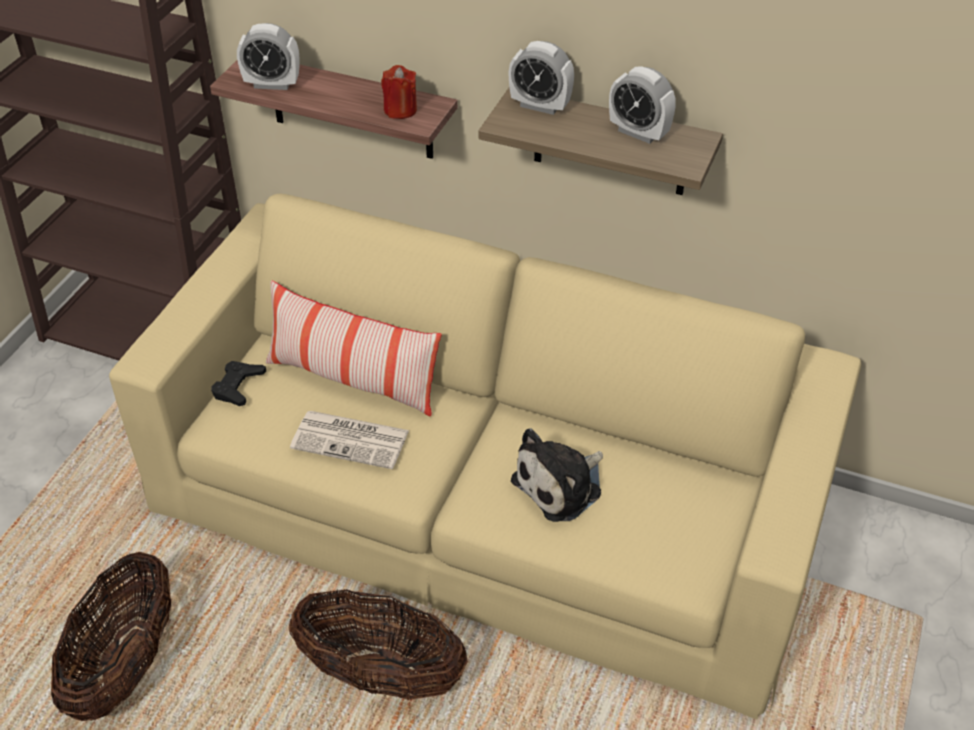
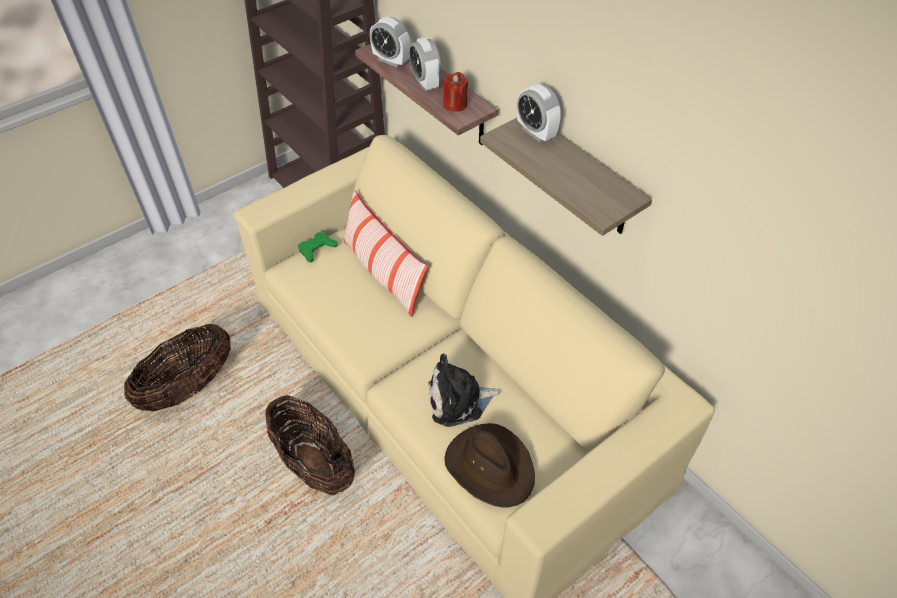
camera: 30 degrees right, 5 degrees up
(238, 386) = (317, 249): black game controller -> green game controller
(352, 439) = (355, 311): newspaper -> none
(638, 133) = (588, 176): alarm clock -> alarm clock (425, 83)
(652, 541) = (490, 466): none -> brown hat

